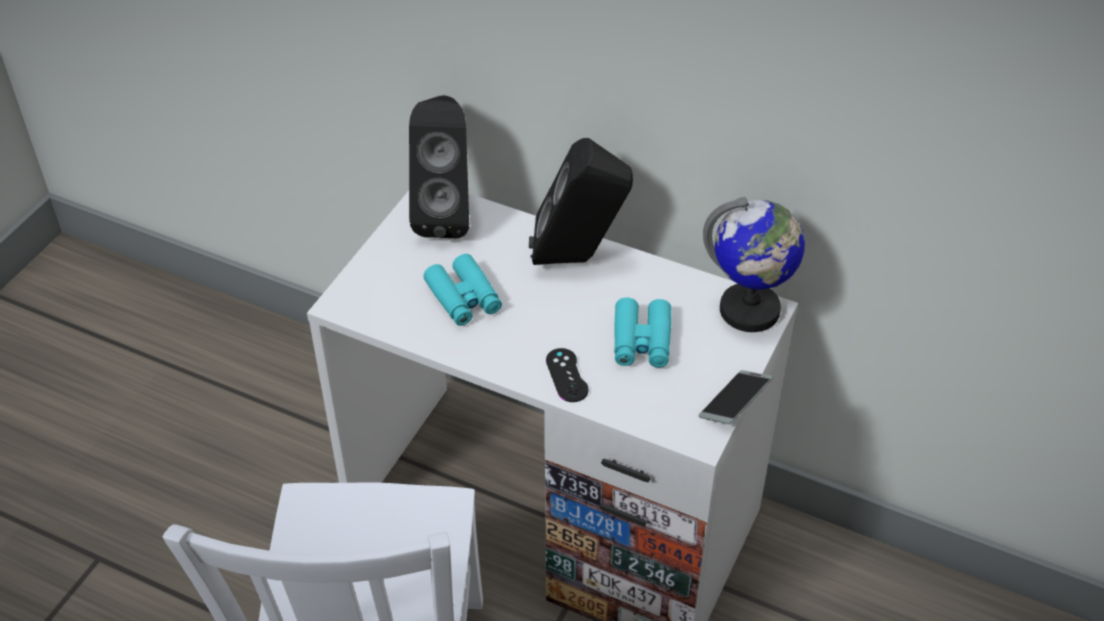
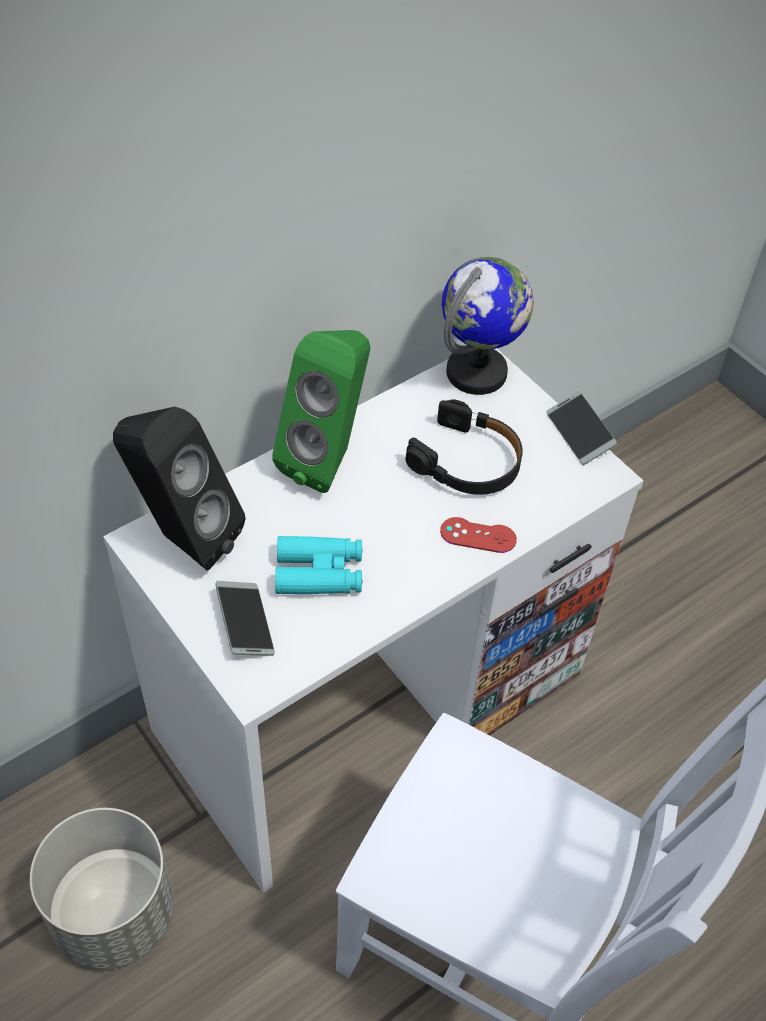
camera: 65 degrees left, 5 degrees up
(284, 437) = (113, 912): none -> grey planter
(391, 277) = (245, 623): none -> phone
(567, 375) = (478, 535): black game controller -> red game controller
(578, 259) = (328, 459): black speaker -> green speaker
(641, 341) = (467, 461): turquoise binoculars -> black headphones

